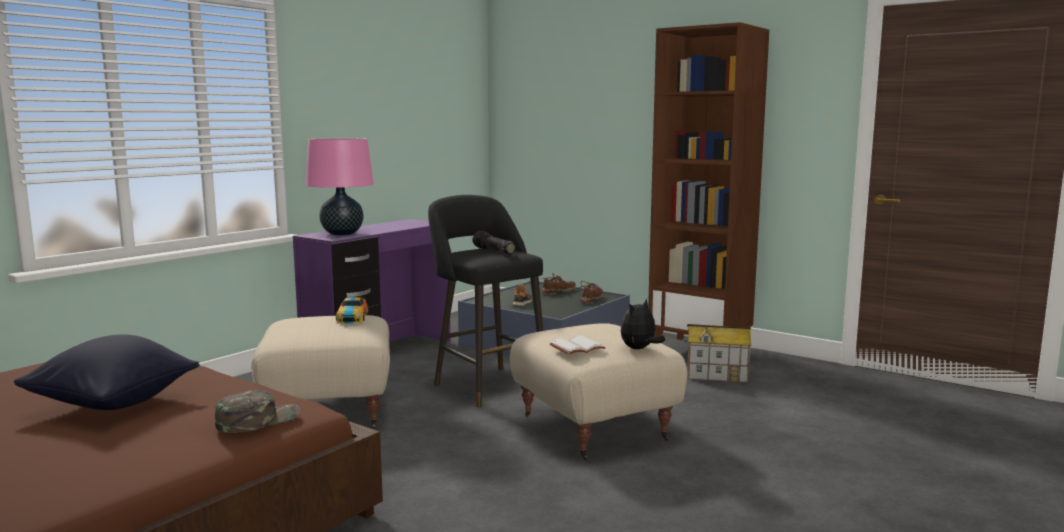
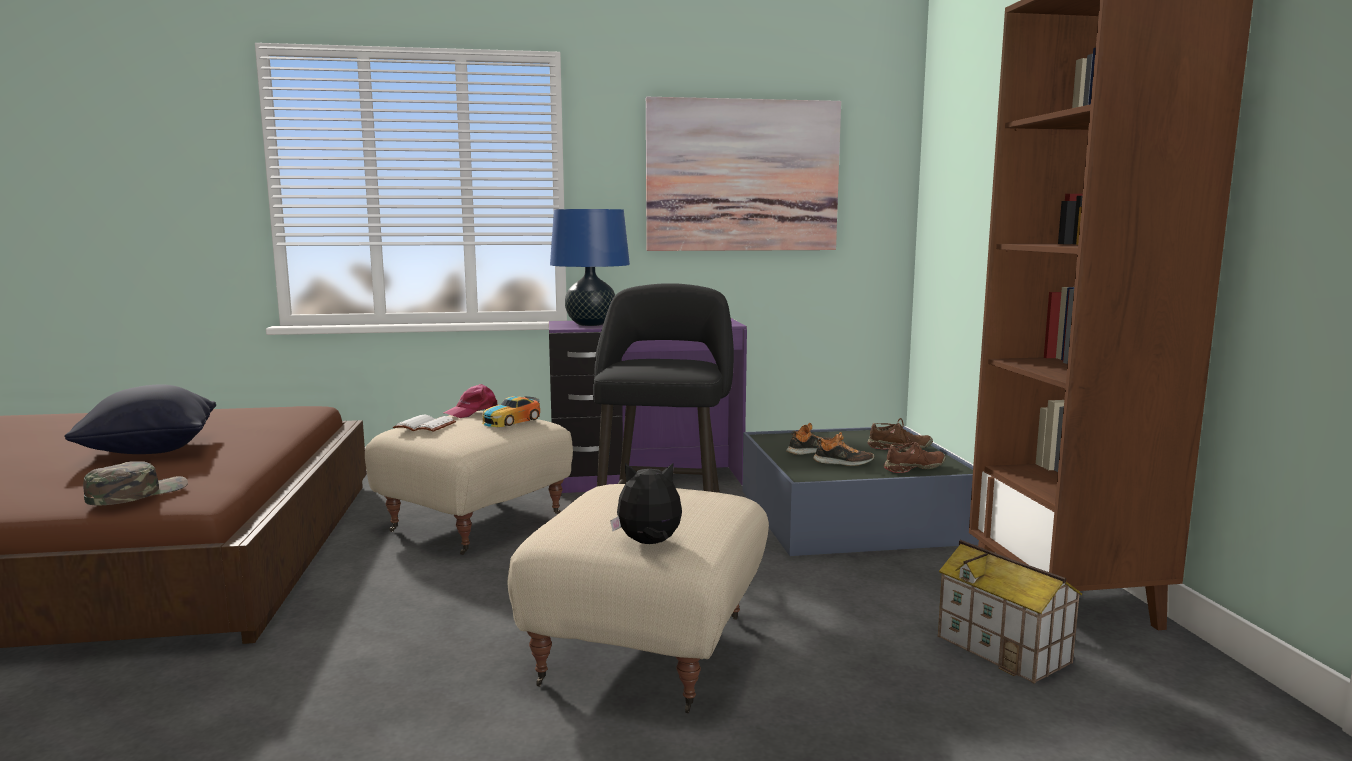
camera: 45 degrees right, 0 degrees up
(258, 420) = (137, 493): green cap -> green cap turned 60 degrees counterclockwise
(298, 319) = (472, 411): none -> pink cap
(342, 234) = (591, 324): pink table lamp -> blue table lamp
(397, 108) = (742, 176): none -> picture
(493, 251) = (667, 363): flashlight -> none
(554, 305) = (843, 463): none -> shoe
(577, 348) = (576, 516): white book -> white book (423, 426)

